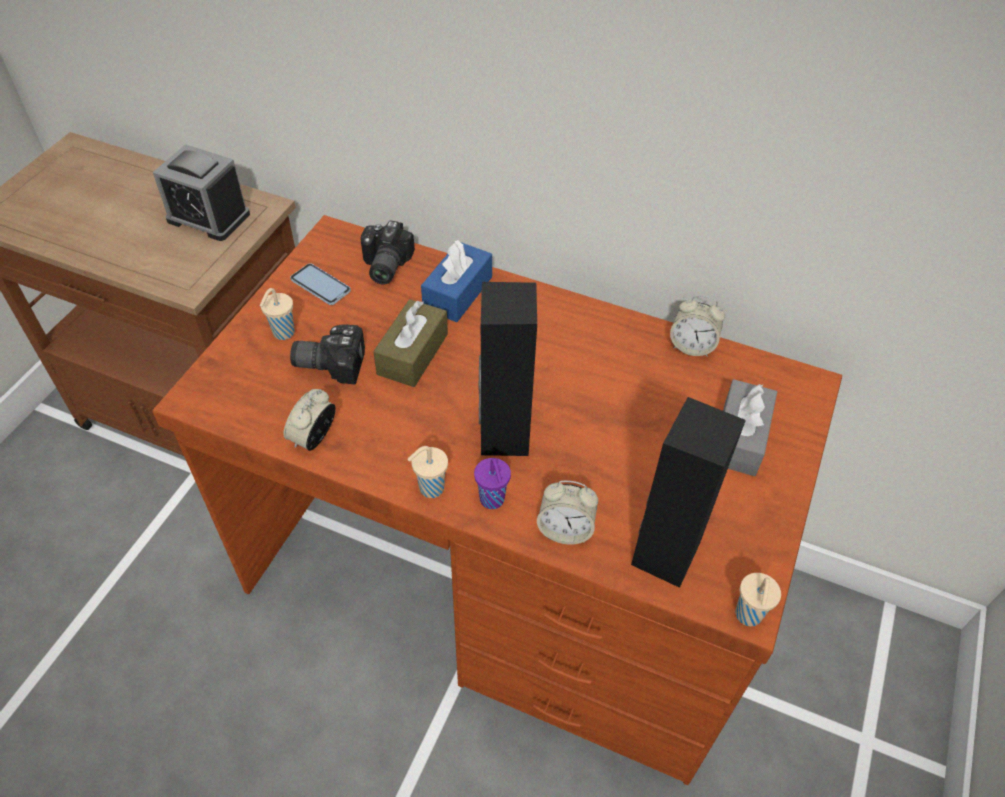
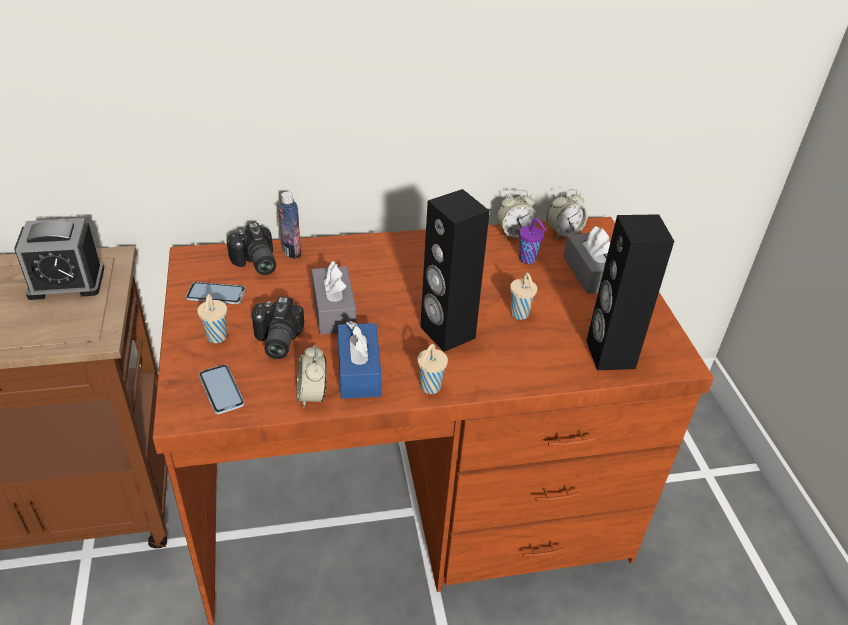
camera: 35 degrees left, 10 degrees down
(242, 391) = (221, 390): none -> phone
(330, 362) = (275, 341): camera -> camera turned 60 degrees counterclockwise
(412, 354) = (334, 310): brown tissue box -> grey tissue box
(429, 267) = (291, 252): none -> bottle
(457, 293) = (329, 260): blue tissue box -> blue tissue box (359, 371)
(492, 500) = (478, 375): purple cup -> purple cup (528, 259)
(565, 529) = (540, 370): alarm clock -> alarm clock (563, 233)
(748, 616) = (685, 365): beige cup -> beige cup (520, 315)

